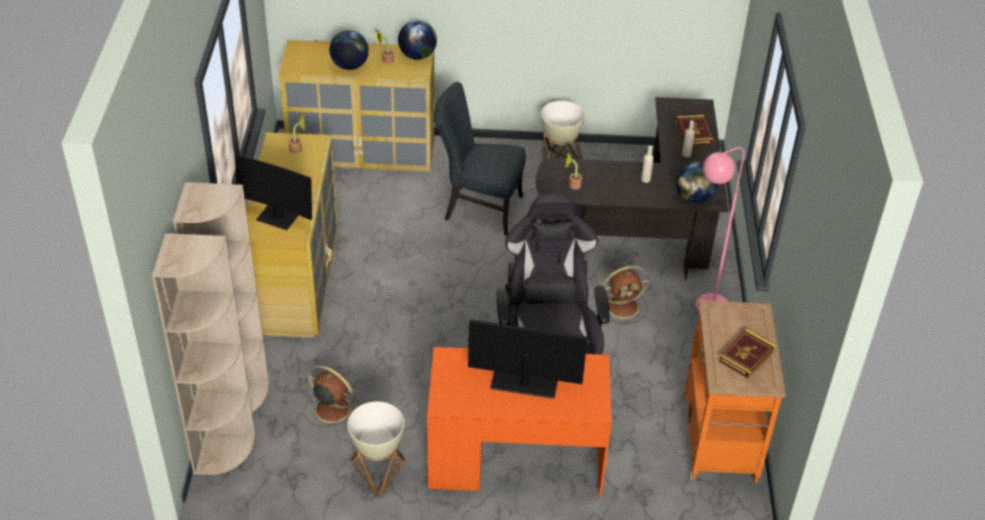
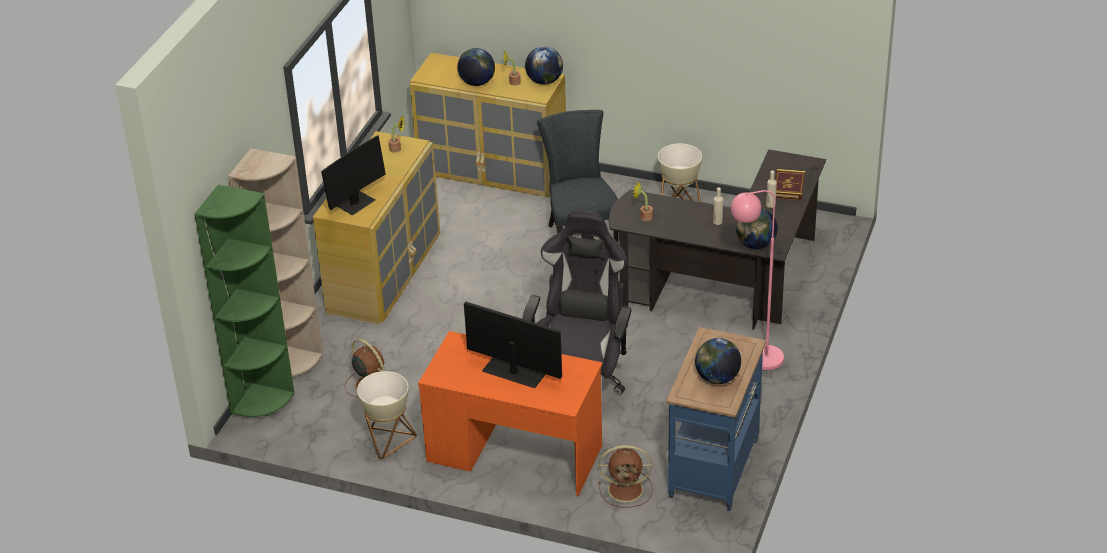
camera: 20 degrees right, 5 degrees down
(224, 457) = (262, 406): beige bookcase -> green bookcase
(278, 217) = (355, 203): monitor -> monitor turned 90 degrees counterclockwise
(478, 208) = (580, 237): grey chair -> grey chair turned 45 degrees clockwise
(624, 306) = (679, 344): brown fan -> brown fan (627, 489)
(719, 434) = (715, 466): orange cart -> blue cart
(746, 356) = (717, 378): book -> globe

